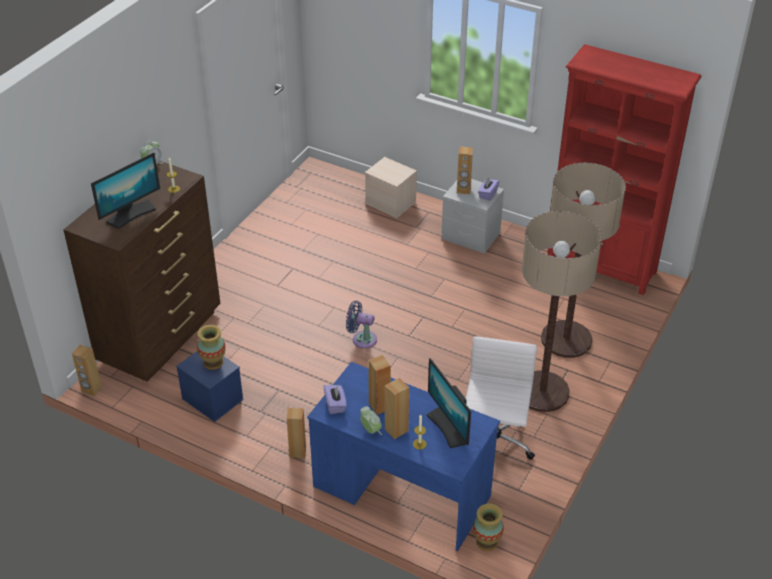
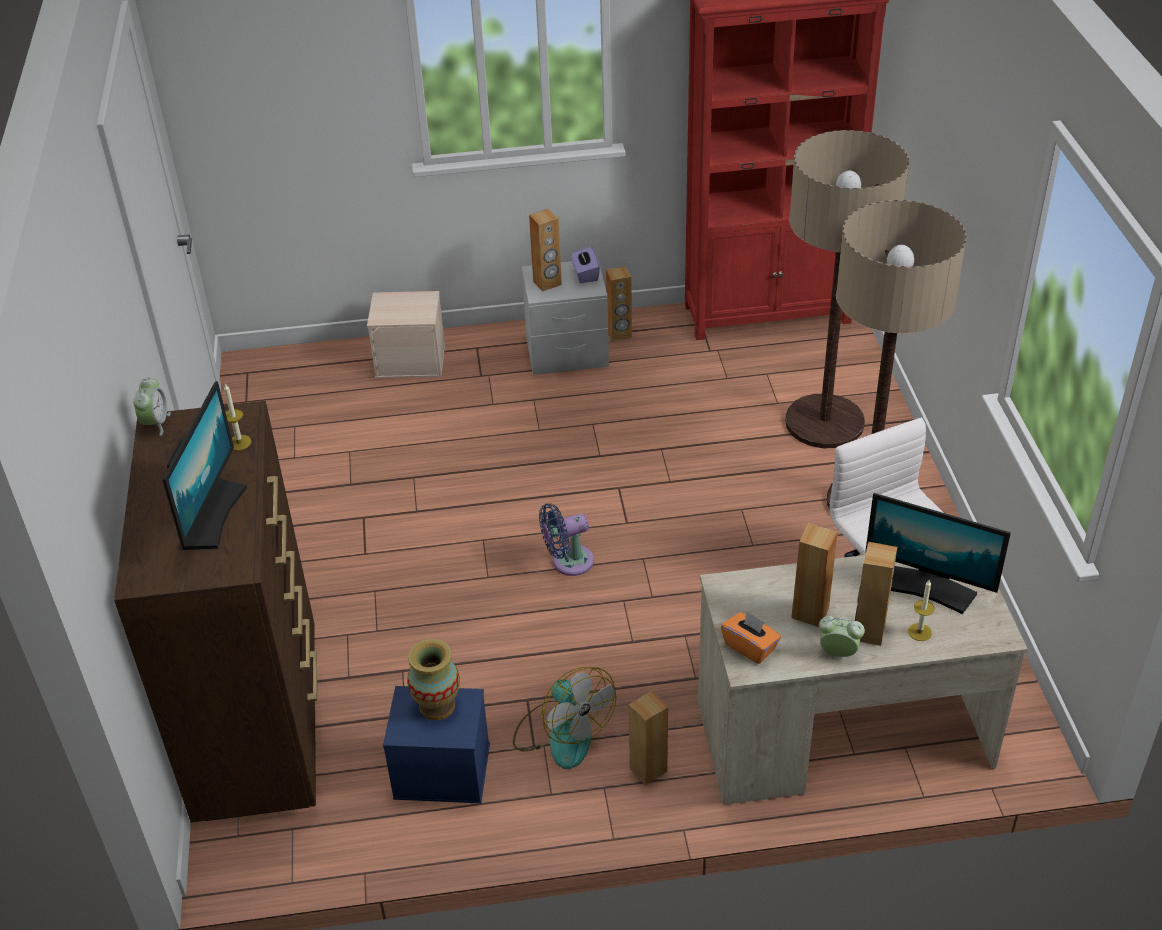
camera: 35 degrees left, 0 degrees up
(91, 389) = (226, 875): brown speaker -> brown speaker (619, 334)
(278, 413) = (562, 733): none -> fan
(335, 405) = (750, 647): purple tissue box -> orange tissue box
(401, 491) = (842, 735): blue desk -> beige desk
(486, 542) = (1014, 733): vase -> none

